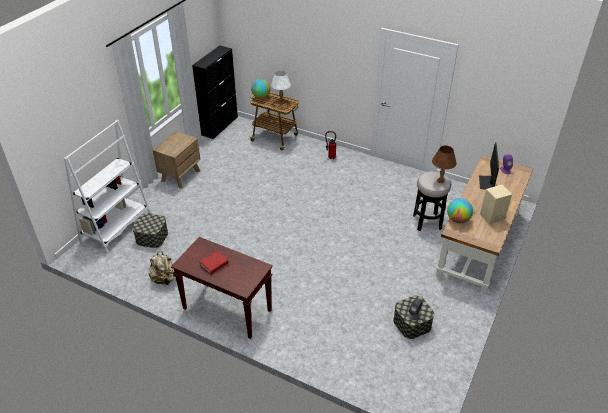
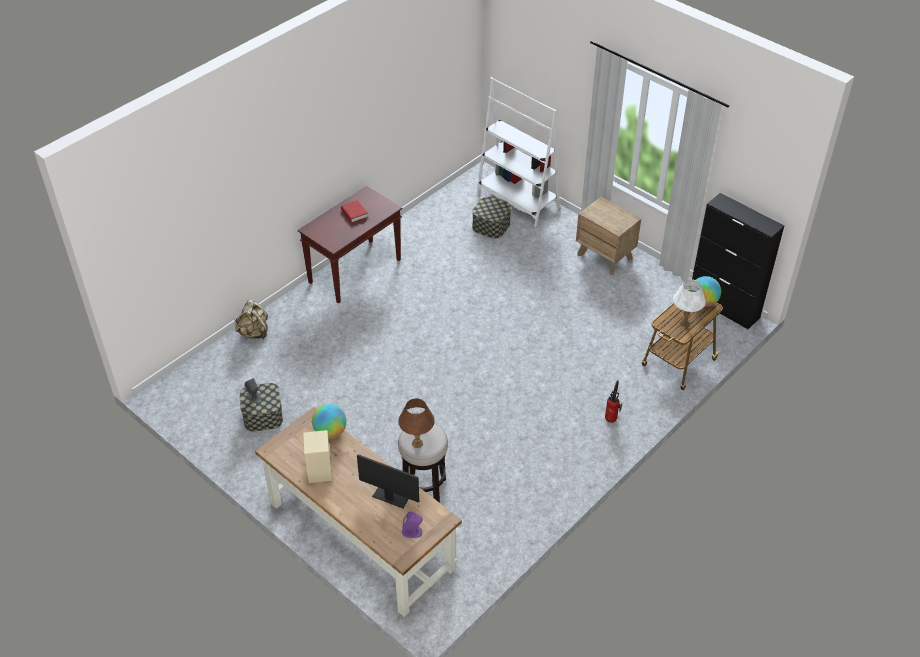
camera: 105 degrees right, 5 degrees up
(164, 279) = (419, 230): beige backpack -> beige backpack (254, 333)

